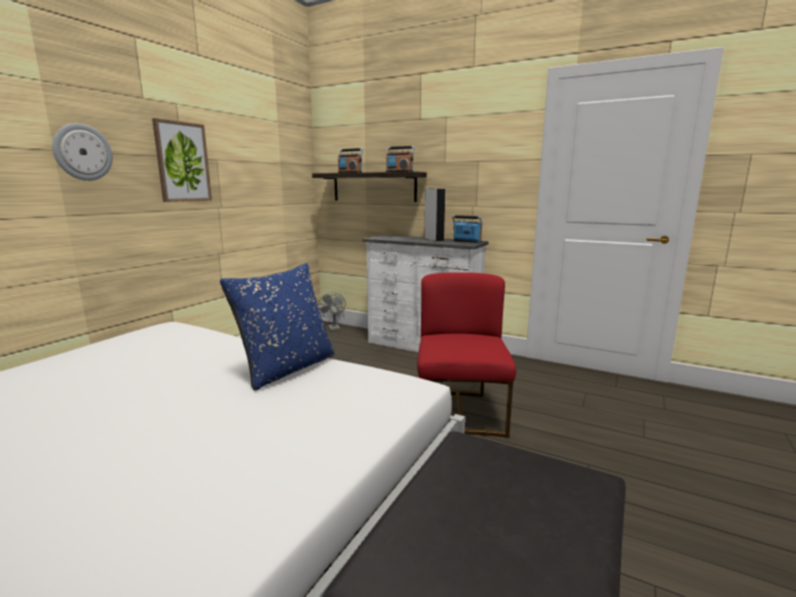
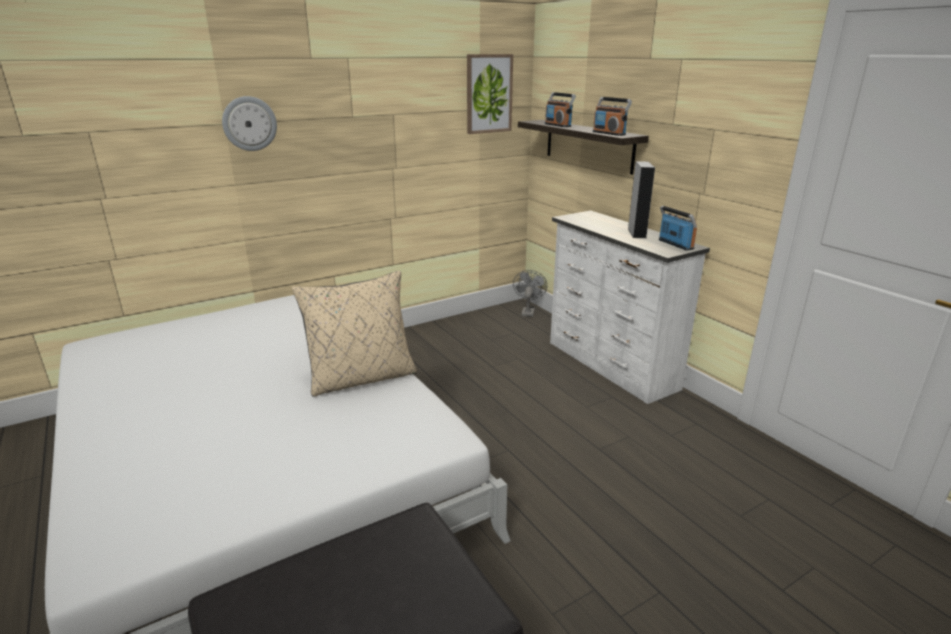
camera: 30 degrees right, 10 degrees up
(182, 162) = (351, 122): picture -> picture (488, 94)
(287, 368) = (362, 378): blue pillow -> beige pillow
(460, 413) = (570, 470): red chair -> none

